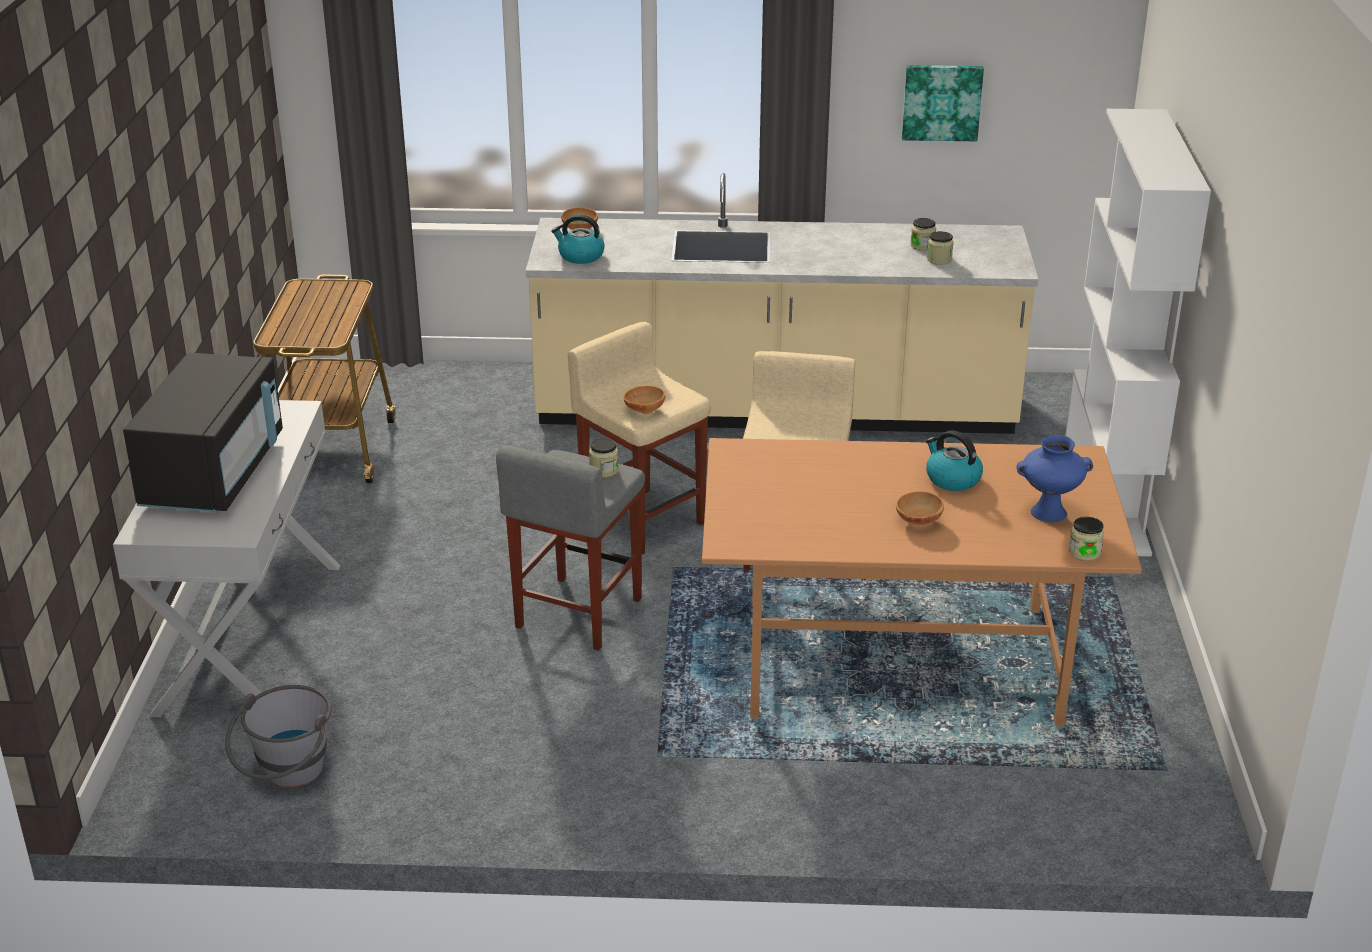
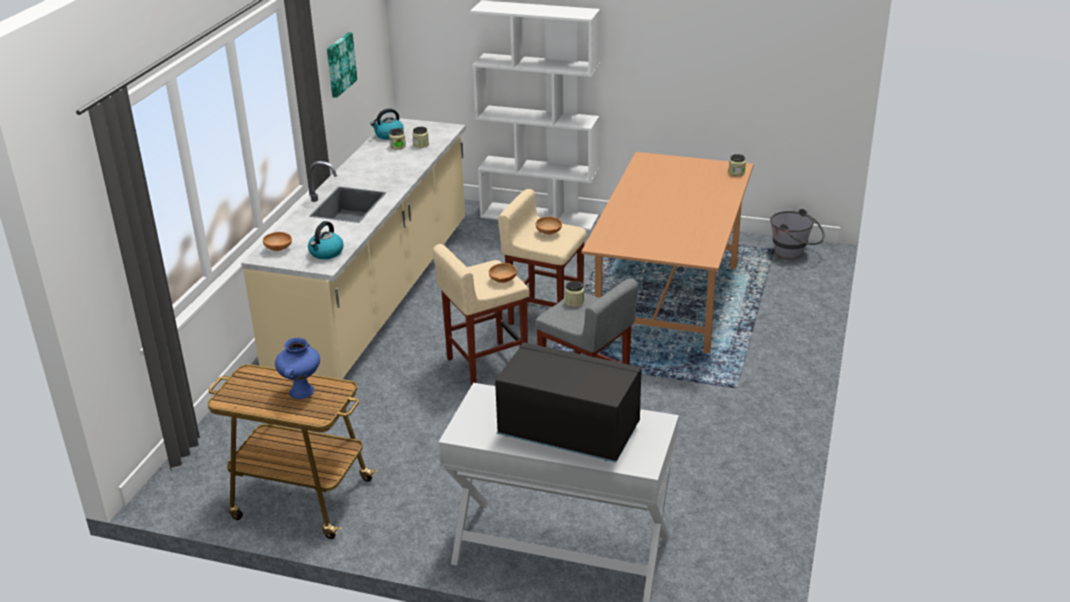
camera: 75 degrees left, 0 degrees up
(287, 777) = (732, 535): grey bucket -> grey bucket (794, 253)
(917, 521) = (696, 206): brown bowl -> brown bowl (548, 233)
(952, 479) = (656, 191): kettle -> kettle (389, 135)
(1048, 513) = (698, 174): blue vase -> blue vase (302, 392)

